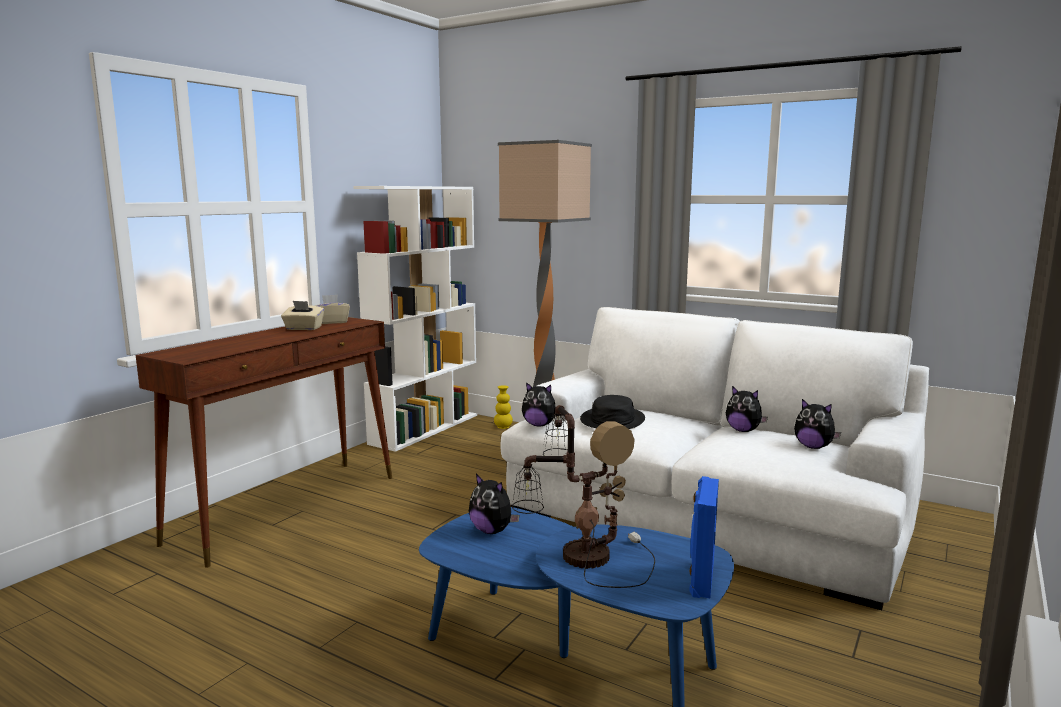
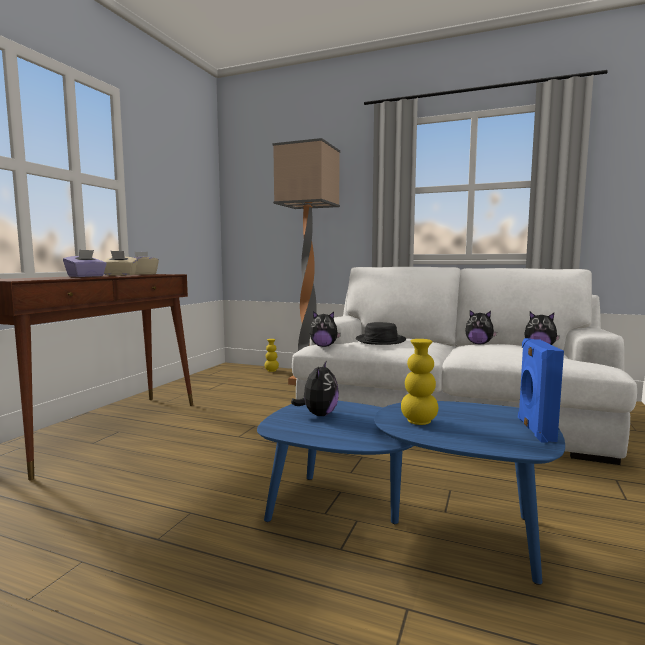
camera: 10 degrees left, 5 degrees down
(264, 337) = (86, 276): none -> purple tissue box
(425, 429) = (210, 374): white bookcase -> none
(492, 531) = (318, 414): plush toy -> plush toy turned 105 degrees counterclockwise
(582, 556) = (419, 422): table lamp -> yellow vase

